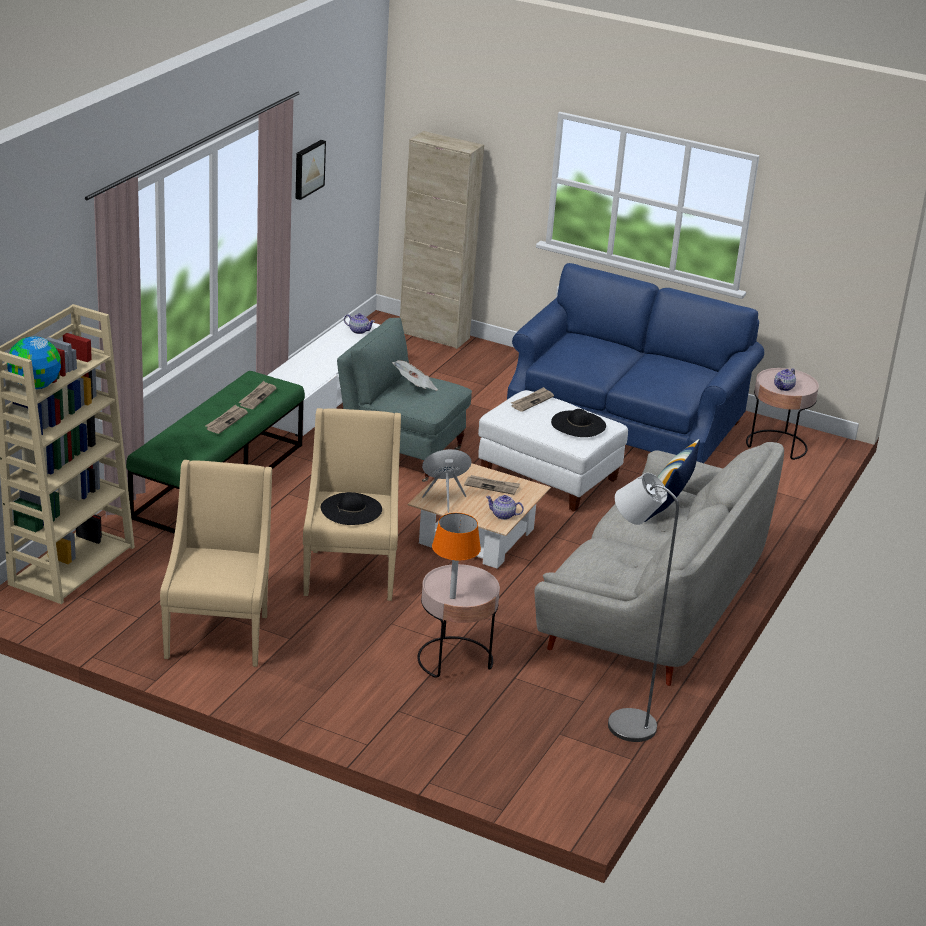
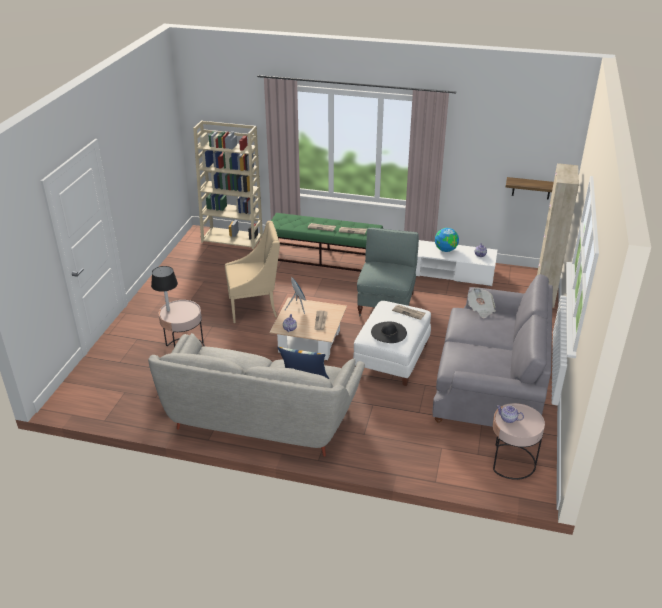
camera: 80 degrees right, 5 degrees up
(35, 386) = (211, 145): globe -> globe (445, 250)
(219, 634) = (188, 281): beige armchair -> none
(308, 169) = (480, 147): picture -> none
(350, 201) = (531, 188): none -> shelf
(351, 509) = (245, 271): black hat -> none
(415, 387) = (385, 268): newspaper -> newspaper (480, 309)
(452, 597) = (168, 310): orange table lamp -> black table lamp
(622, 723) = (137, 414): grey floor lamp -> none
(626, 422) = (490, 384): blue sofa -> grey sofa

